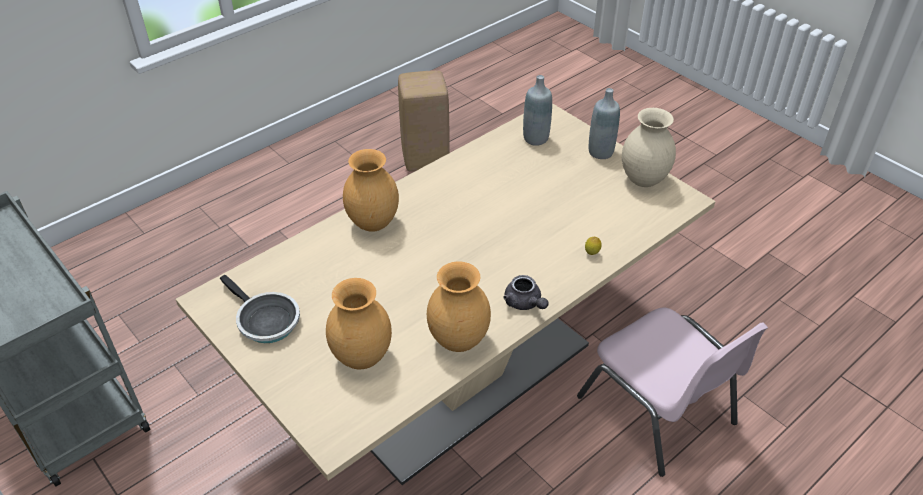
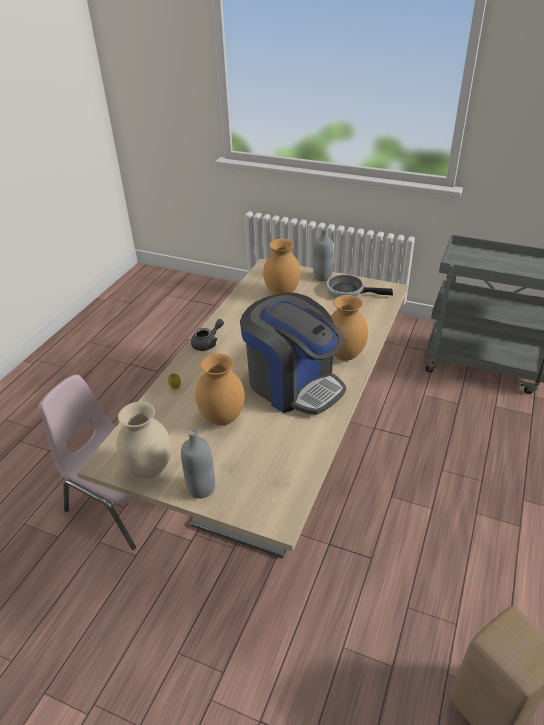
camera: 155 degrees right, 5 degrees down
(457, 211) = (293, 384): none -> coffee machine
(459, 341) = (235, 314): brown vase -> brown vase (222, 418)
(525, 303) = (208, 343): grey teapot -> grey teapot turned 105 degrees clockwise
(535, 138) = (274, 480): grey bottle -> grey bottle (322, 277)

